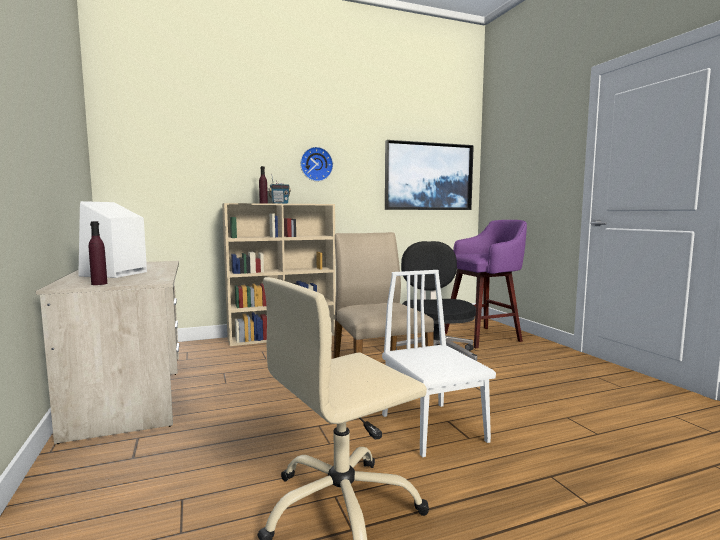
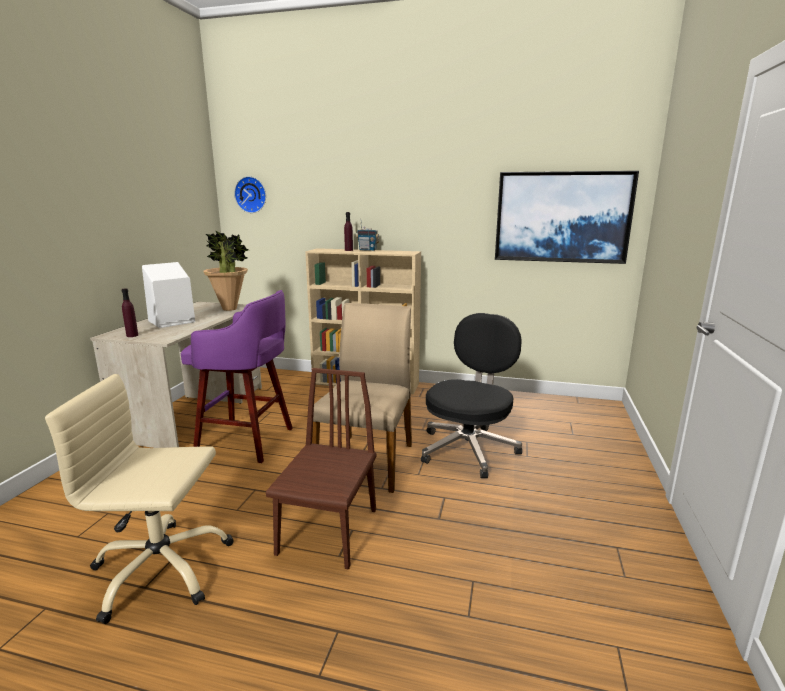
camera: 35 degrees right, 10 degrees up
(155, 264) = (230, 309): none -> potted plant
(316, 164) = (412, 205): wall clock -> wall clock (251, 194)
(433, 428) = (328, 531): white chair -> brown chair
(483, 337) = (569, 440): purple stool -> purple stool (248, 441)

